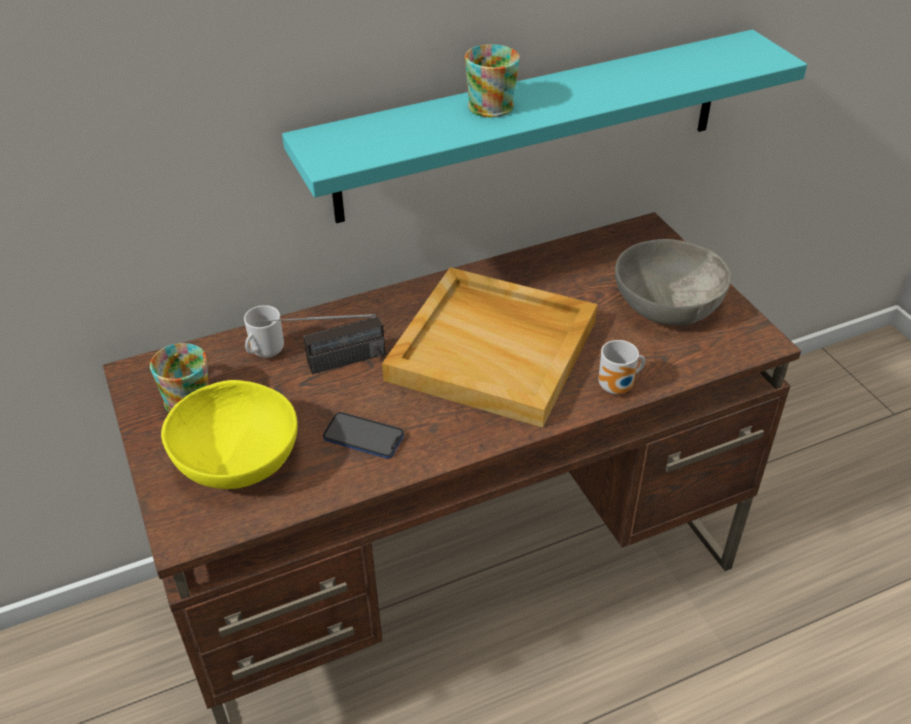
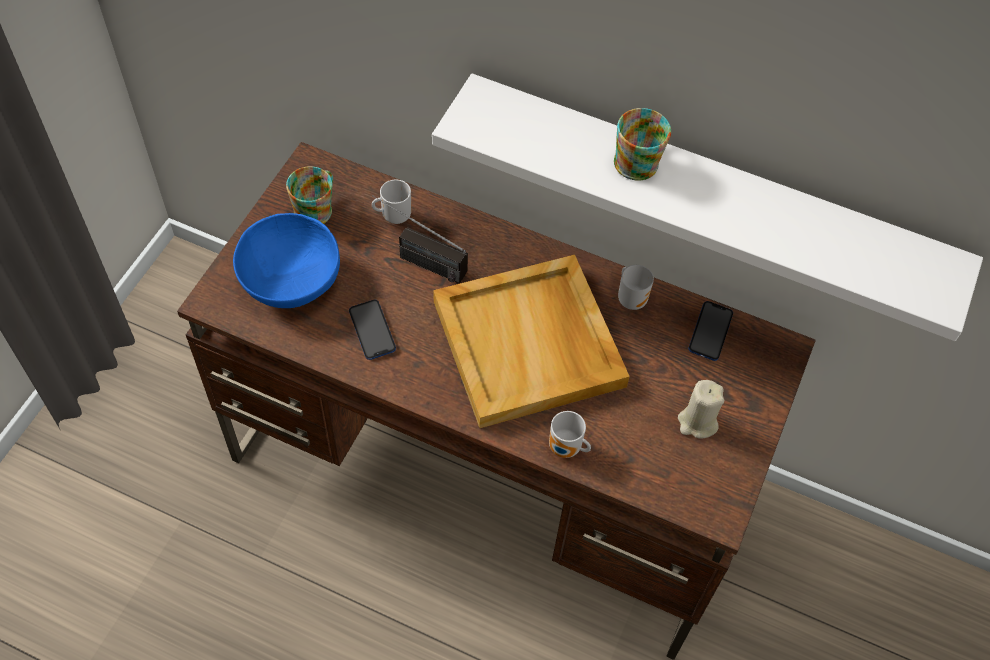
camera: 45 degrees right, 15 degrees up
(237, 461) = (289, 280): yellow bowl -> blue bowl
(518, 272) = (632, 299): none -> mug
(533, 126) = (705, 196): turquoise shelf -> white shelf
(593, 253) = (710, 332): none -> phone
(666, 304) = (697, 422): grey bowl -> beige candle

